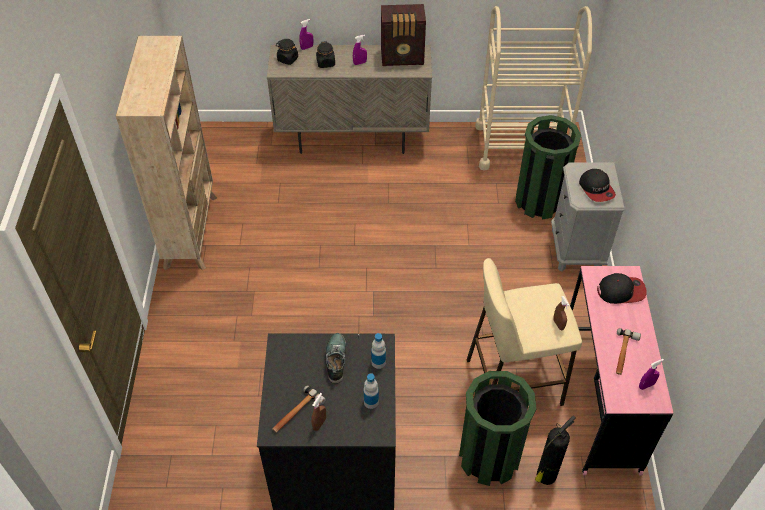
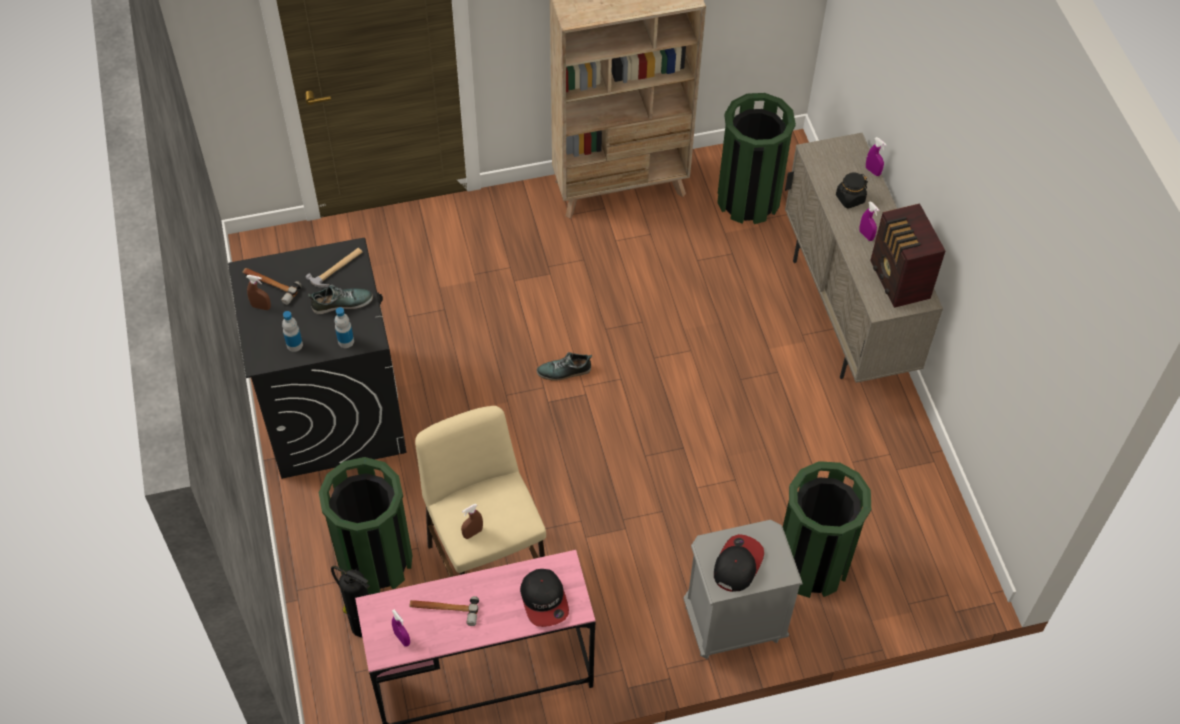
camera: 75 degrees right, 5 degrees up
(236, 163) = (748, 199): none -> green trash can
(287, 59) = (840, 157): black jar -> none
(296, 357) = (337, 268): none -> hammer
(348, 300) = (564, 371): none -> shoe
(521, 146) = (916, 525): beige cart -> none
(596, 189) = (737, 564): cap -> cap turned 150 degrees clockwise

